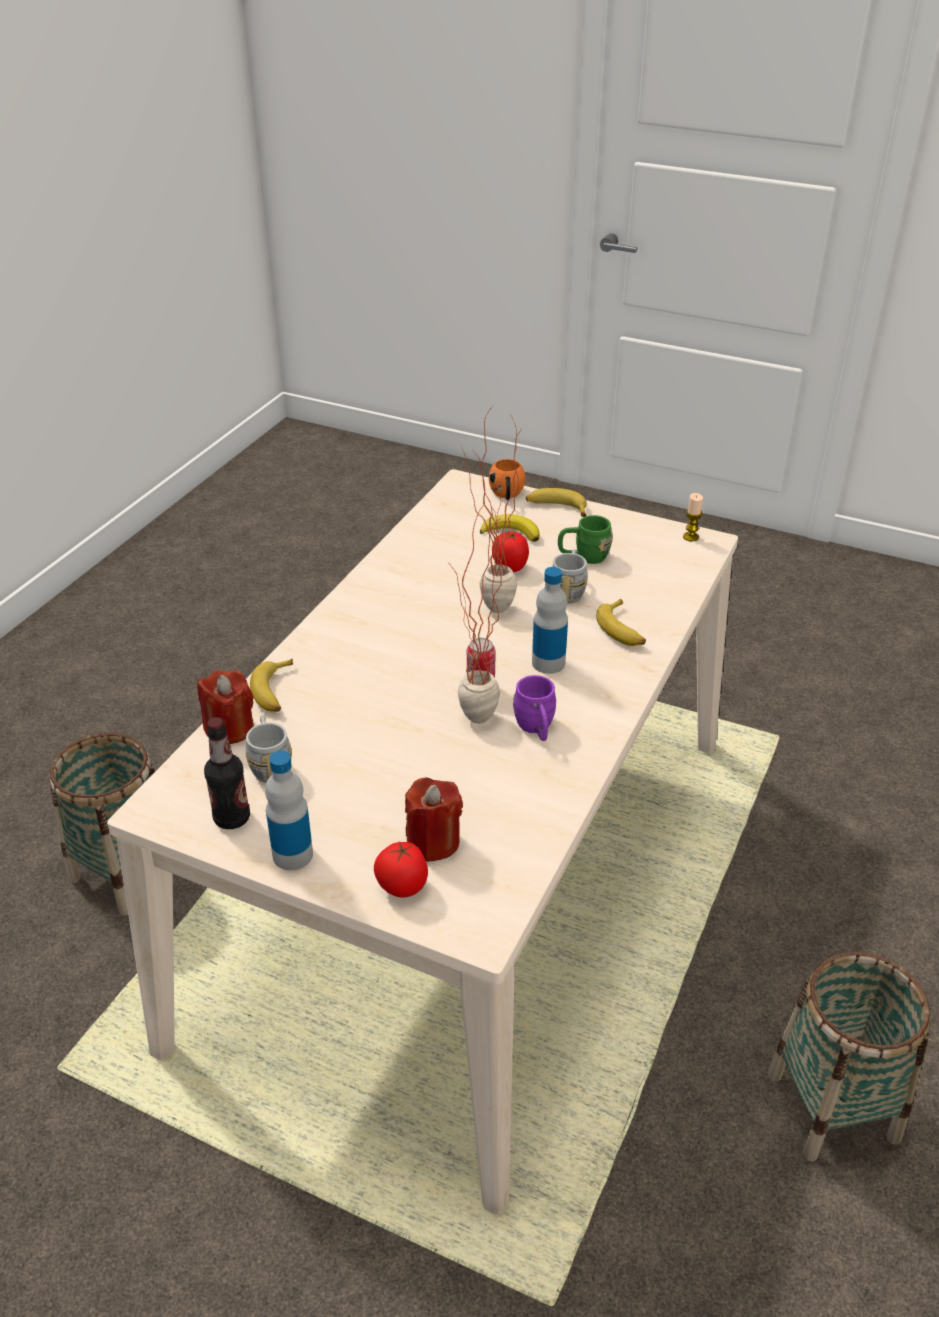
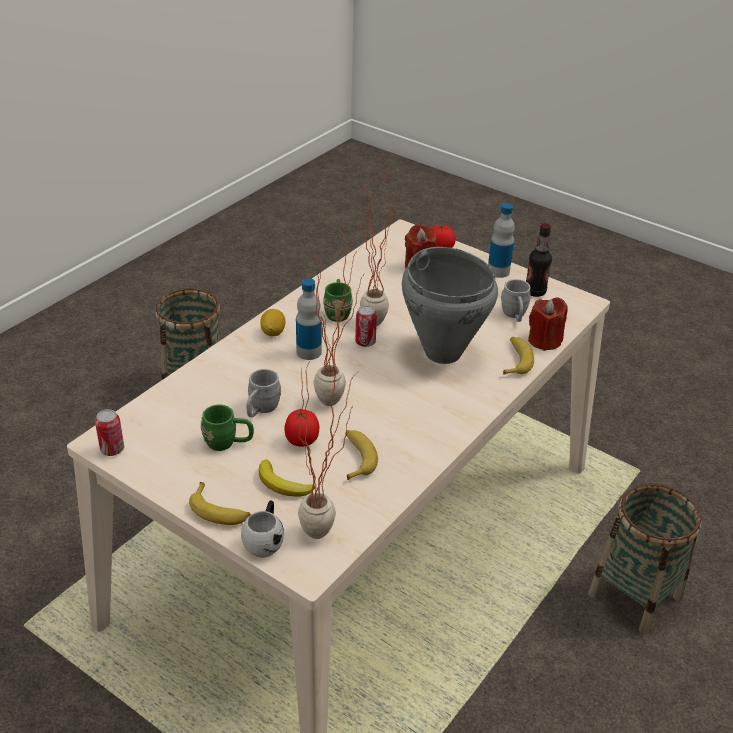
camera: 170 degrees left, 0 degrees up
(373, 689) = (443, 352): none -> grey cooking pot
(454, 505) = (328, 533): none -> potted plant
(506, 495) = (265, 540): orange mug -> white mug
(536, 729) = (337, 311): purple mug -> green mug
(608, 683) = (273, 332): none -> lemon
(622, 630) = (238, 368): banana -> banana (356, 458)
(690, 537) = (112, 449): candle -> can

